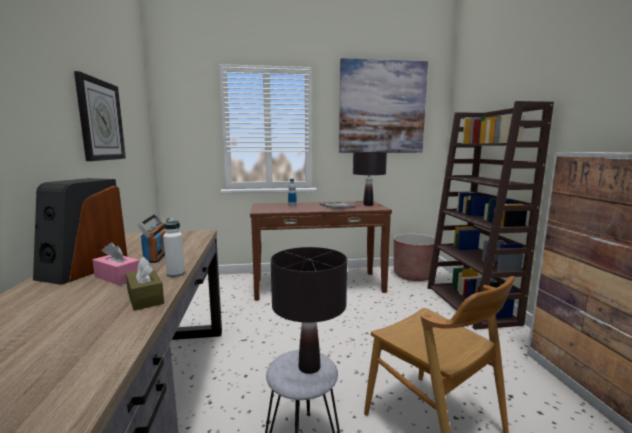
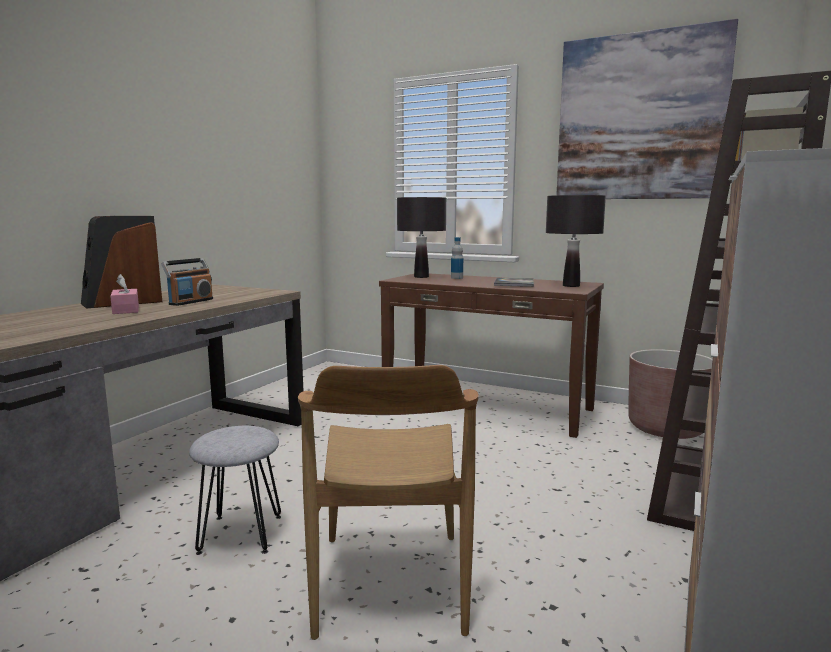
camera: 35 degrees right, 0 degrees up
(100, 120) = (215, 160): wall clock -> none
(145, 298) = (104, 323): brown tissue box -> none
(176, 274) = (164, 314): white bottle -> none
(309, 367) = (236, 439): black table lamp -> black table lamp (421, 277)

